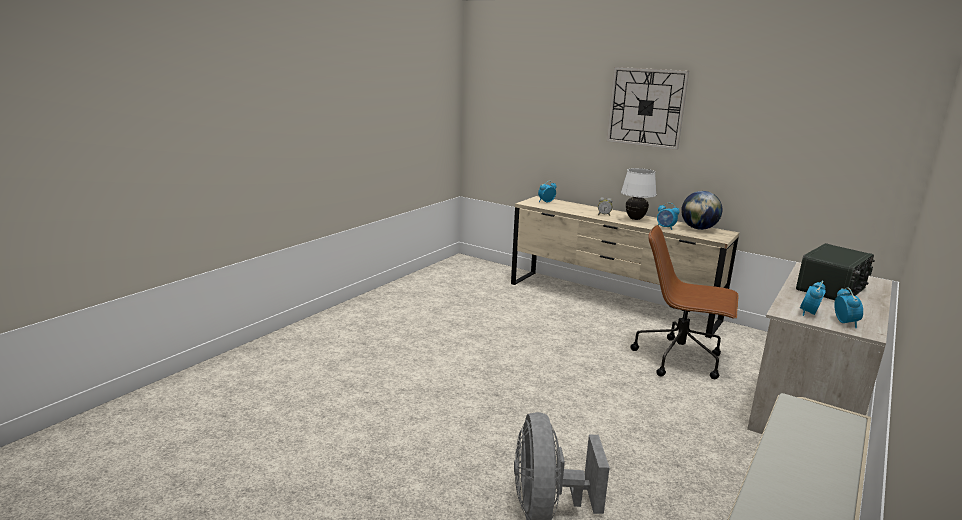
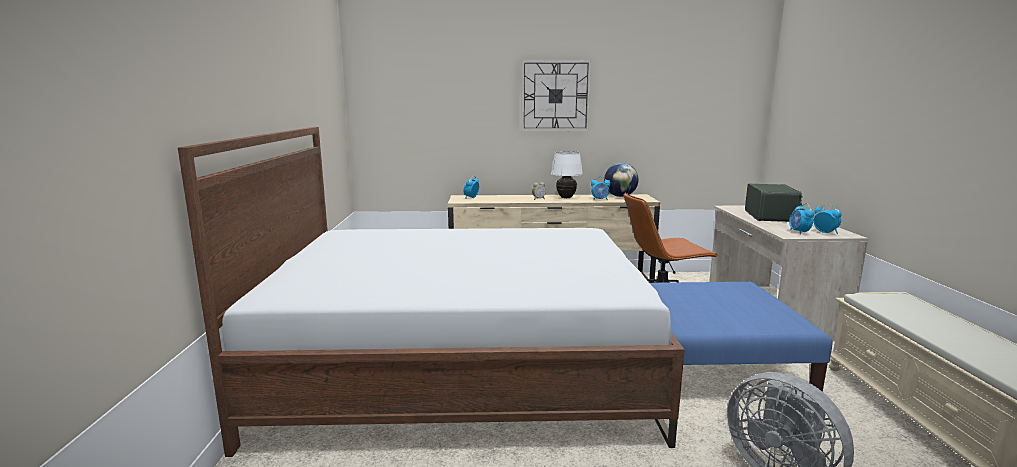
camera: 35 degrees left, 5 degrees down
(433, 344) = (461, 366): none -> bed
(639, 418) = (710, 363): none -> blue ottoman

